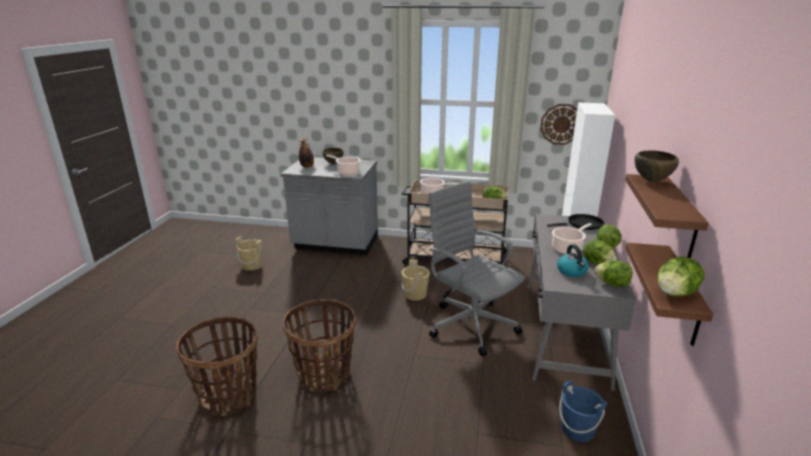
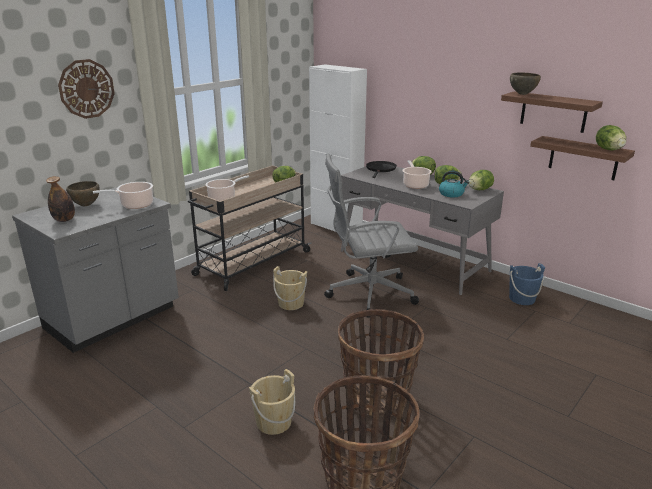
camera: 60 degrees left, 0 degrees up
(252, 265) = (66, 401): beige bucket -> beige bucket (274, 422)
(561, 124) = (288, 92): wall clock -> wall clock (86, 89)

